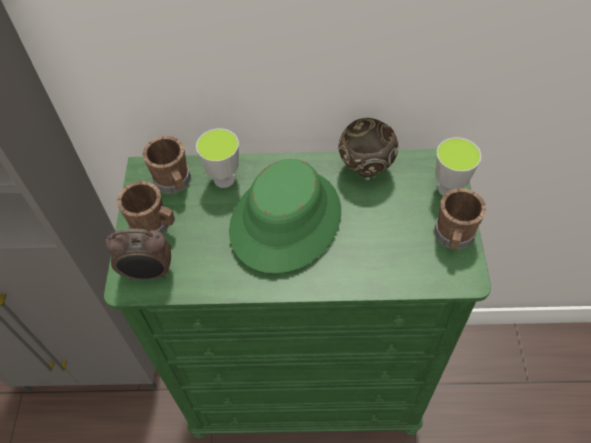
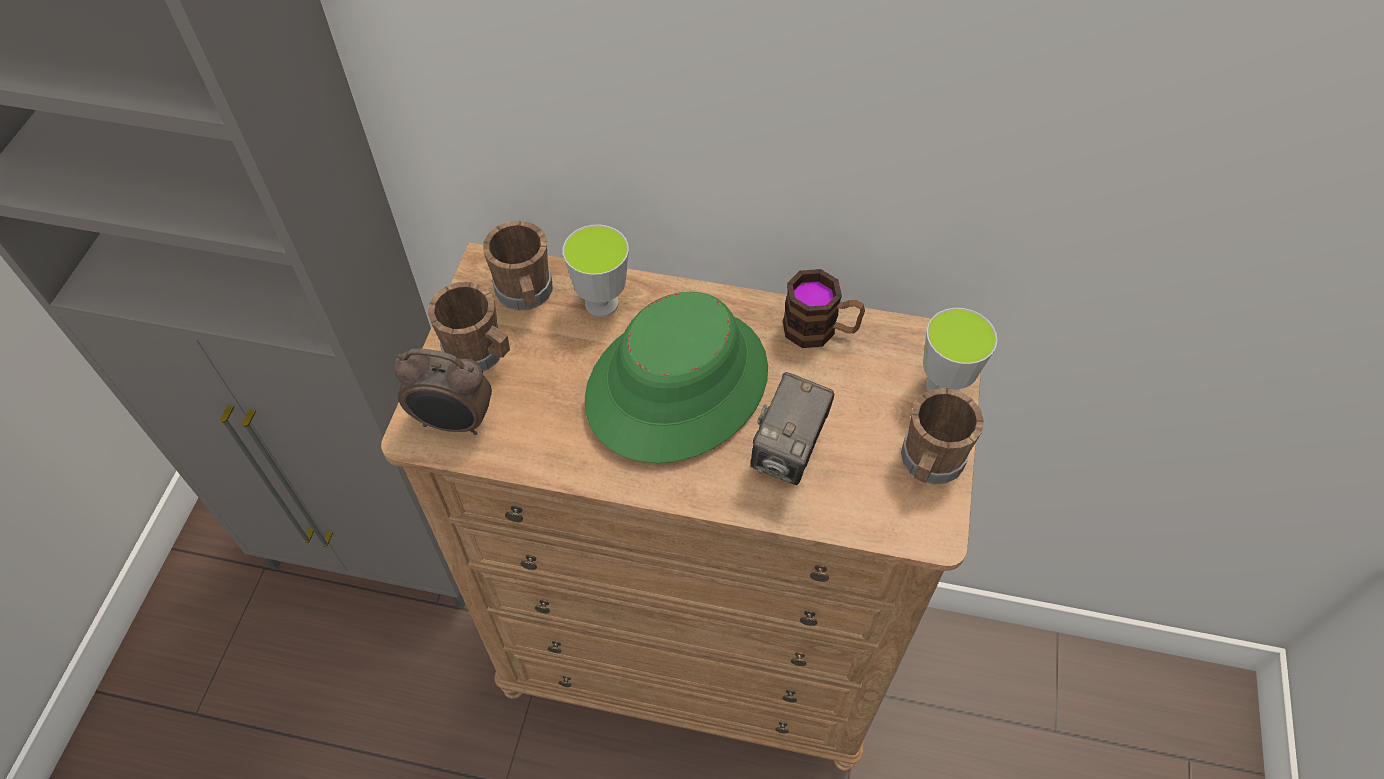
camera: 10 degrees right, 0 degrees up
(305, 384) = (693, 652): green dresser -> brown dresser
(365, 169) = (820, 330): brown bowl -> mug
(366, 248) = (788, 452): none -> camera

